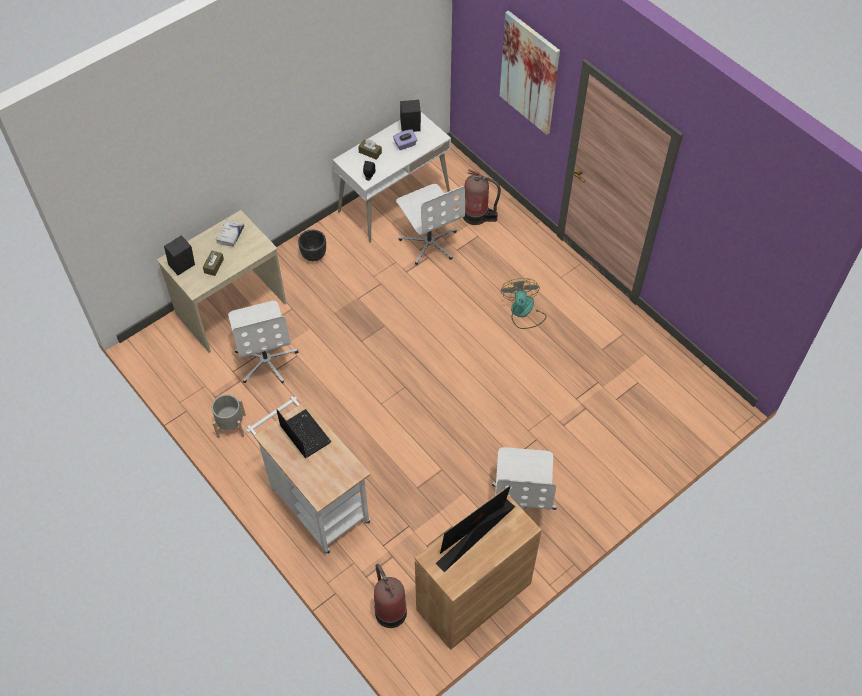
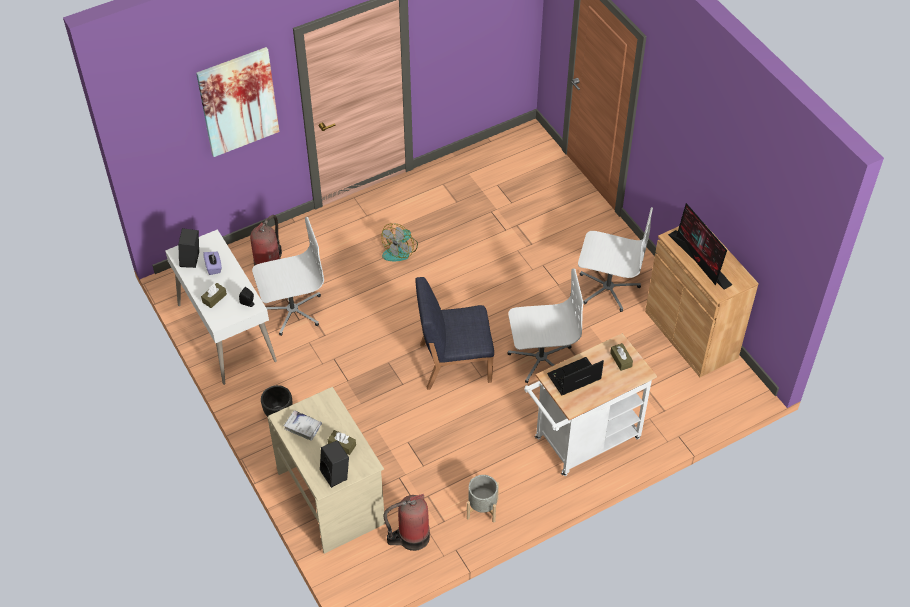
camera: 80 degrees left, 5 degrees down
(266, 360) = (407, 470): white office chair -> white office chair (540, 358)
(333, 475) = (621, 360): none -> brown tissue box
(389, 610) = (698, 397): fire extinguisher -> fire extinguisher (411, 537)
(393, 378) = (454, 362): none -> blue chair
(523, 312) = (400, 250): fan -> fan turned 60 degrees counterclockwise

